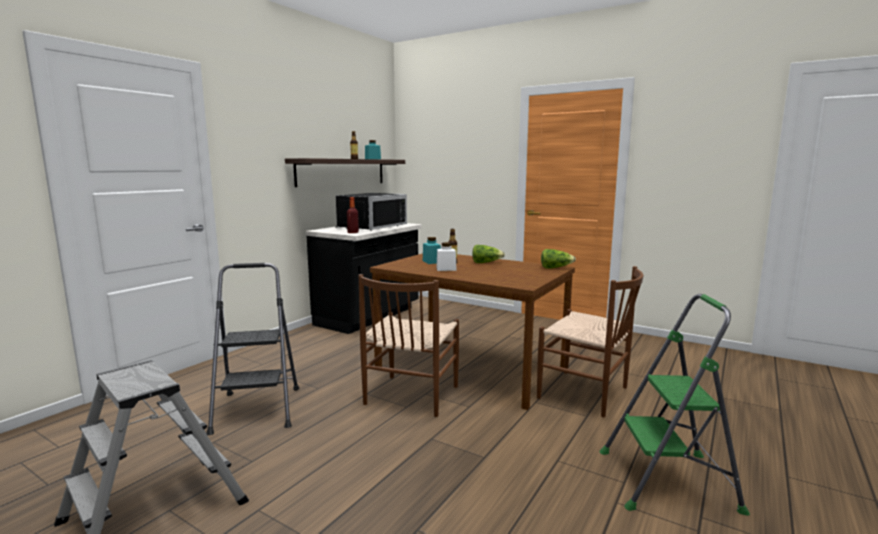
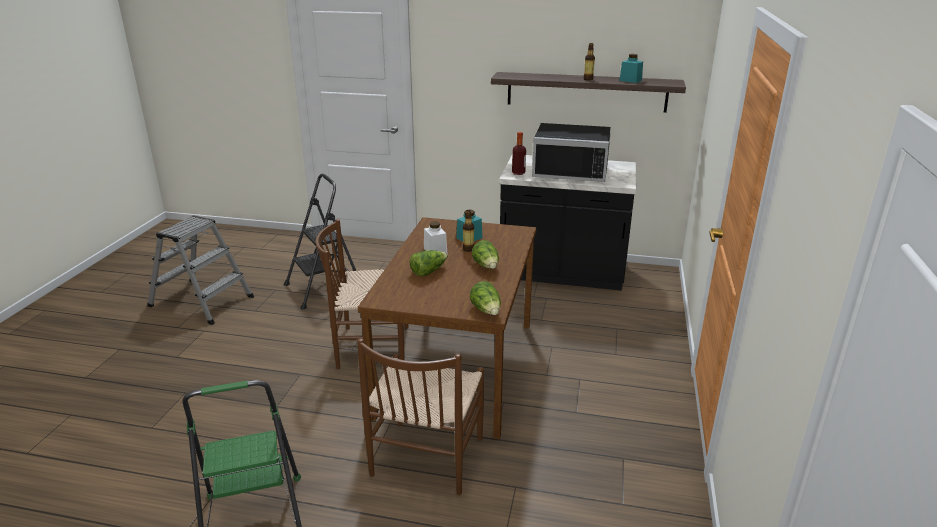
camera: 70 degrees right, 15 degrees up
(483, 272) = (428, 271): none -> lettuce

